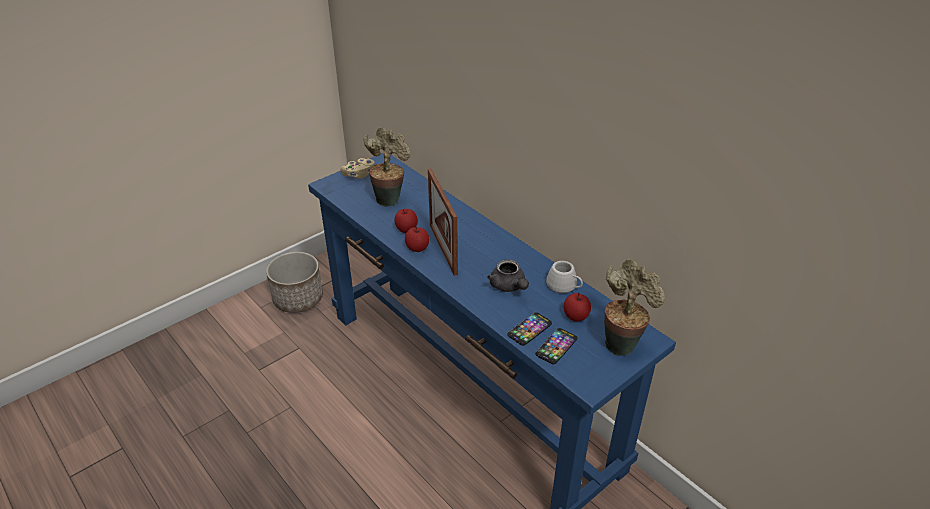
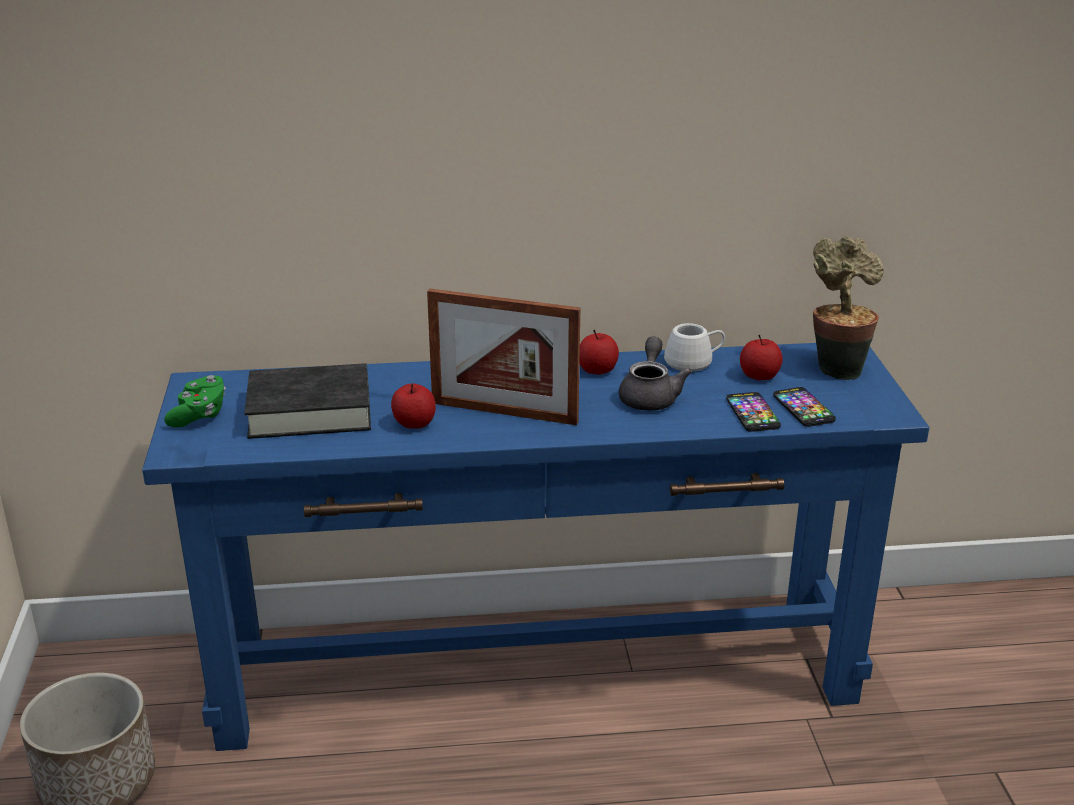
camera: 55 degrees left, 10 degrees down
(359, 174) = (199, 415): beige game controller -> green game controller
(389, 198) = (310, 411): potted plant -> black book
(417, 248) = (473, 430): apple -> apple (597, 370)
(509, 286) = (650, 396): grey teapot -> grey teapot turned 90 degrees counterclockwise

